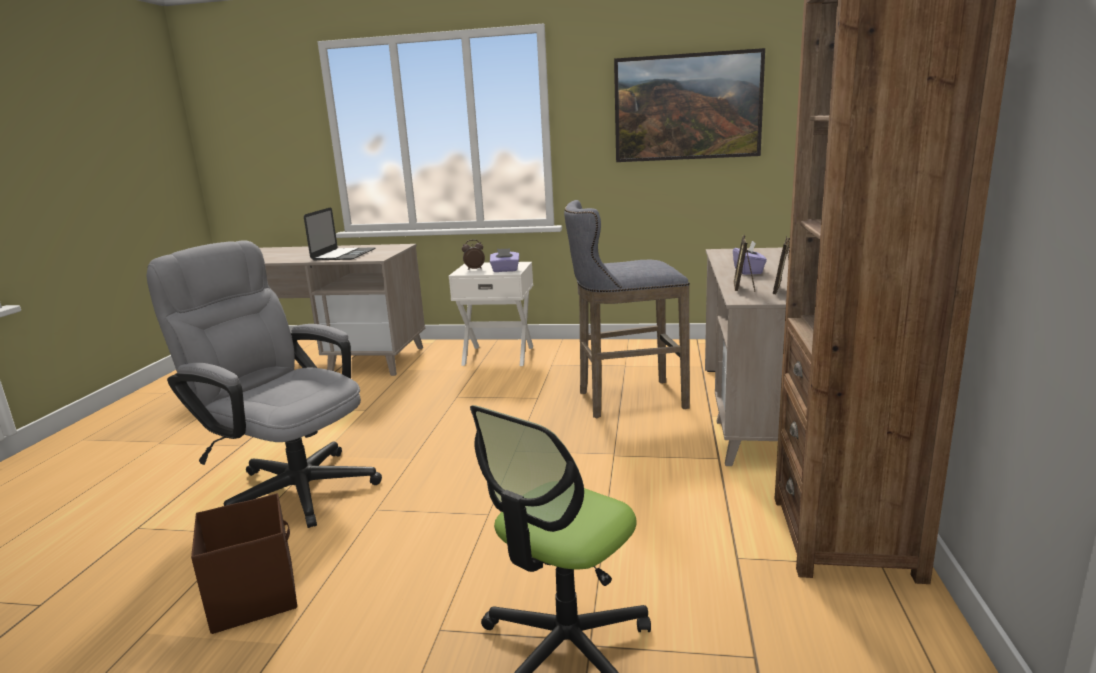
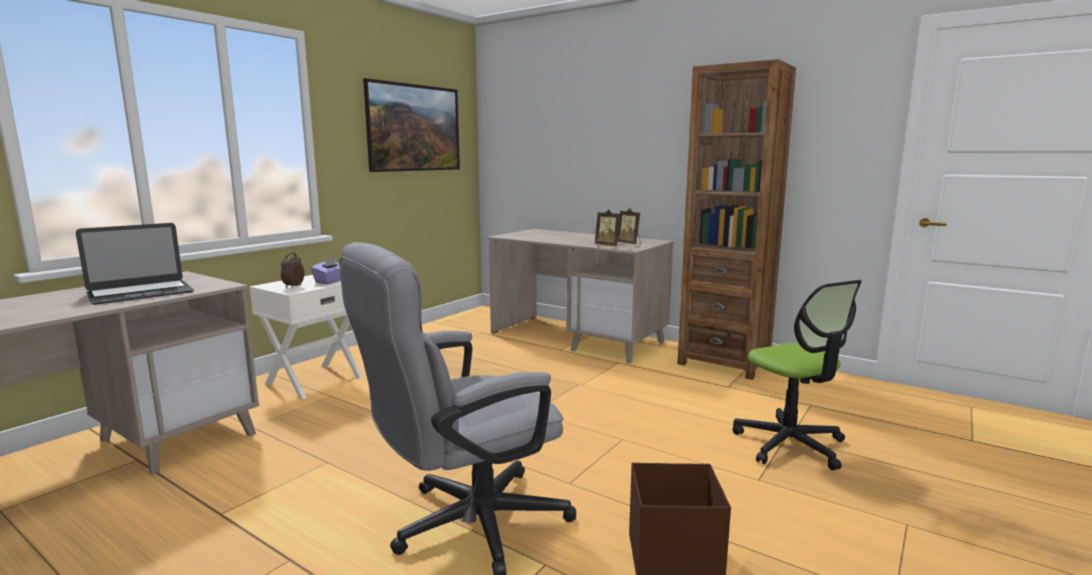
camera: 65 degrees left, 5 degrees down
(343, 254) = (140, 292): laptop -> laptop turned 105 degrees clockwise
(626, 400) = (500, 362): grey stool -> none
(748, 271) = (569, 240): purple tissue box -> none

